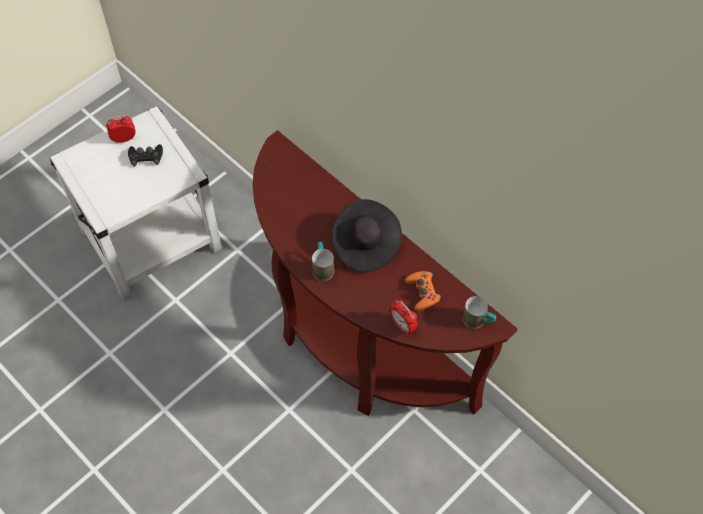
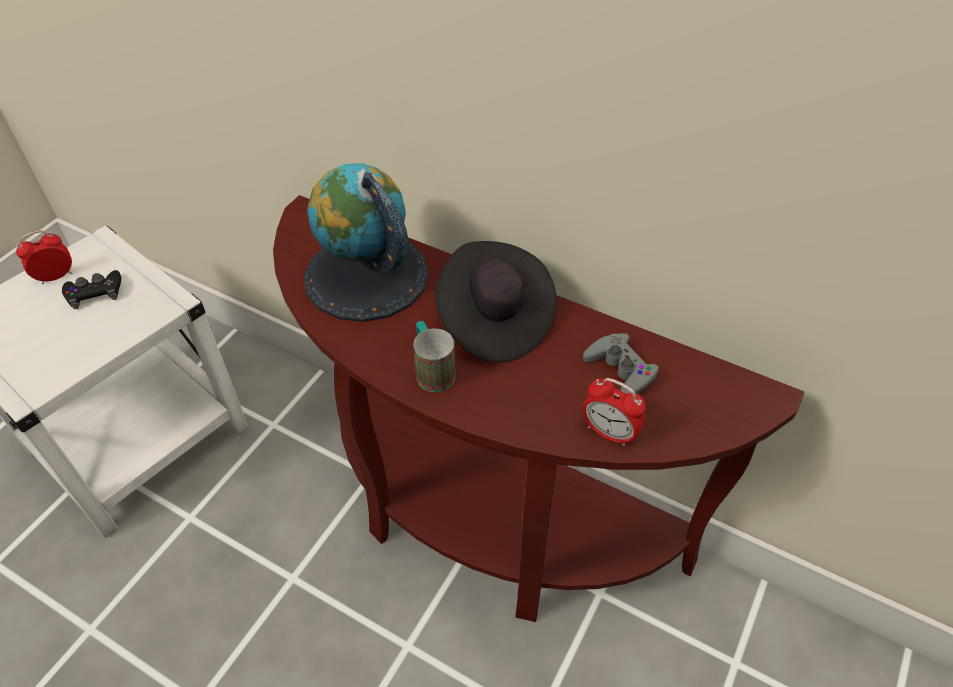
camera: 15 degrees left, 10 degrees down
(302, 199) = (366, 276): none -> globe
(422, 292) = (620, 371): orange game controller -> grey game controller
(478, 321) = (735, 395): mug -> none

